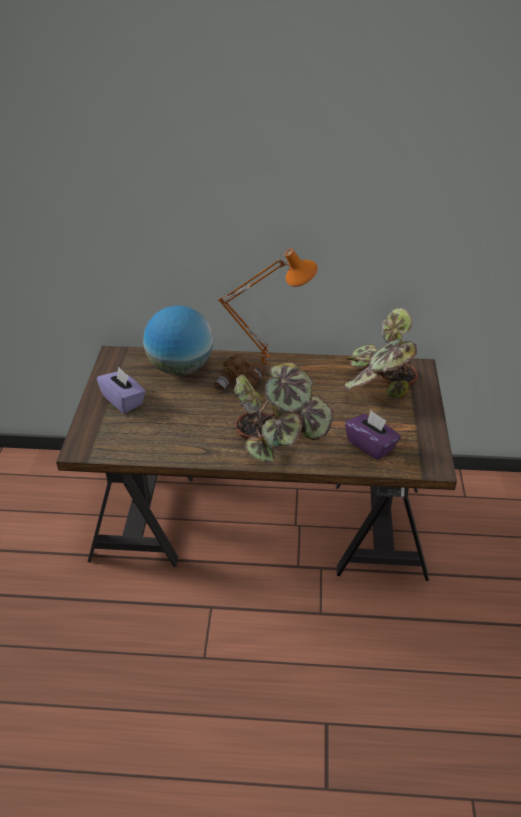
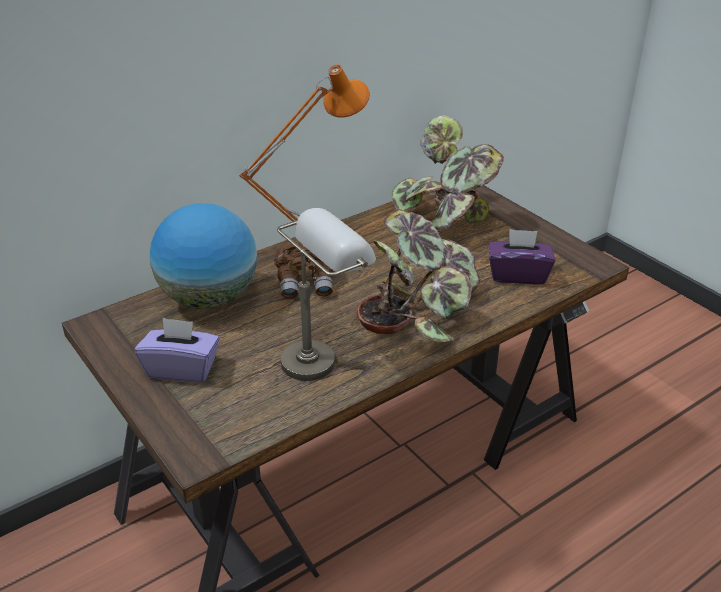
camera: 40 degrees left, 5 degrees down
(196, 431) = (323, 355): none -> grey table lamp

